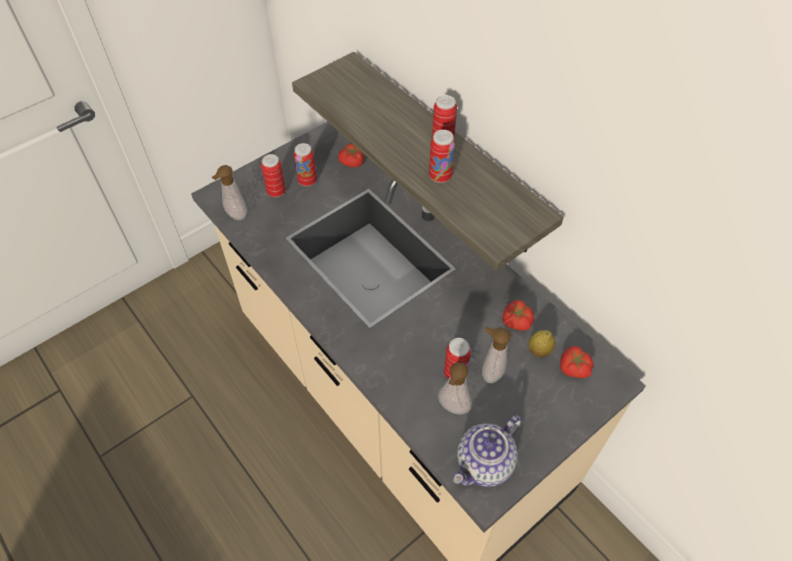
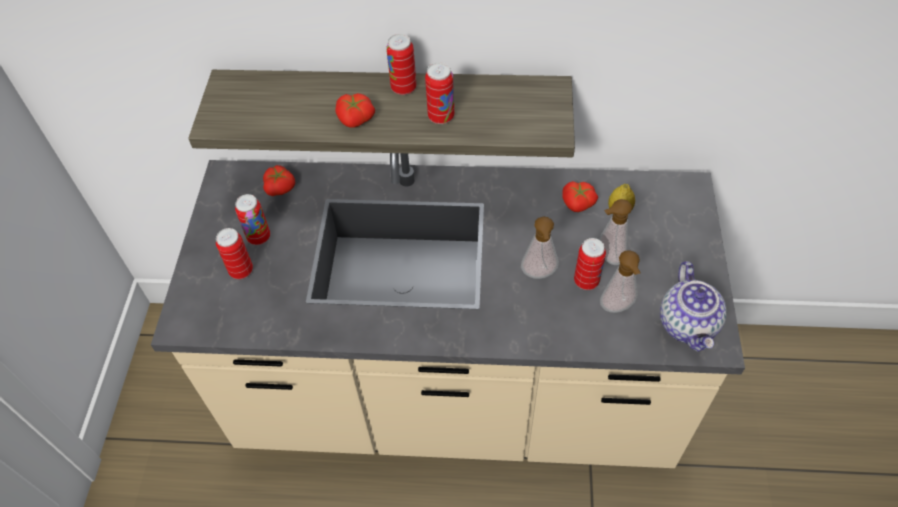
camera: 45 degrees left, 0 degrees up
(235, 216) = (229, 325): soap dispenser -> soap dispenser (539, 275)
(573, 368) = (655, 202): tomato -> tomato (355, 120)

